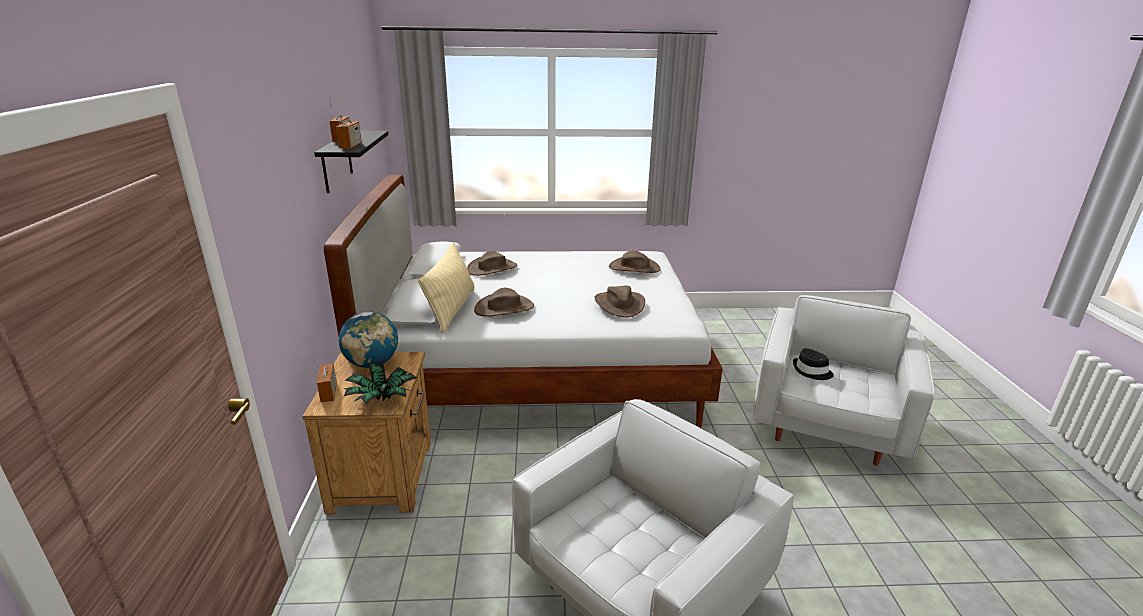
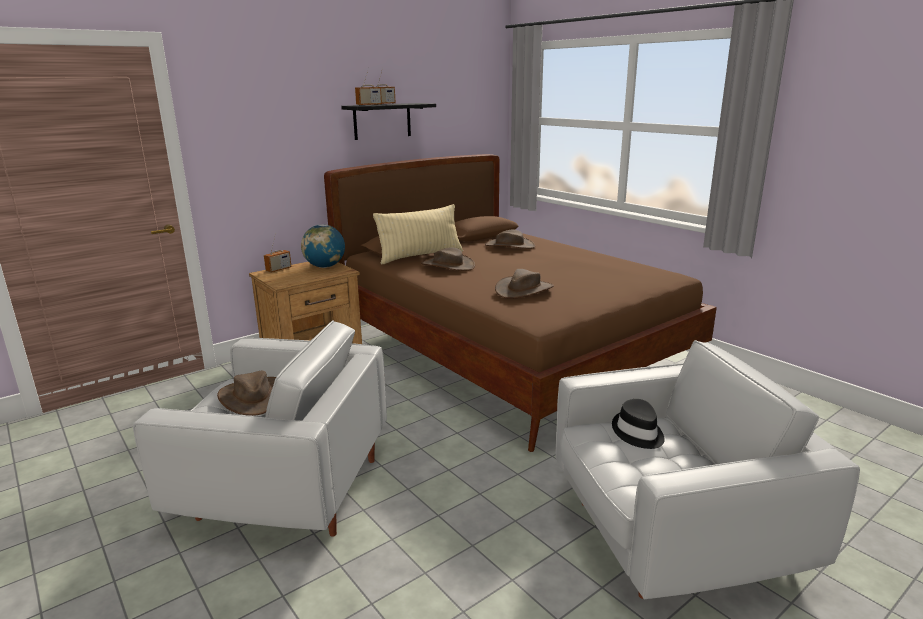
camera: 55 degrees right, 5 degrees down
(382, 399) = (286, 280): potted plant -> none
(537, 369) = (508, 352): white bed -> brown bed
(634, 268) = (621, 278): brown hat -> brown hat (253, 397)

